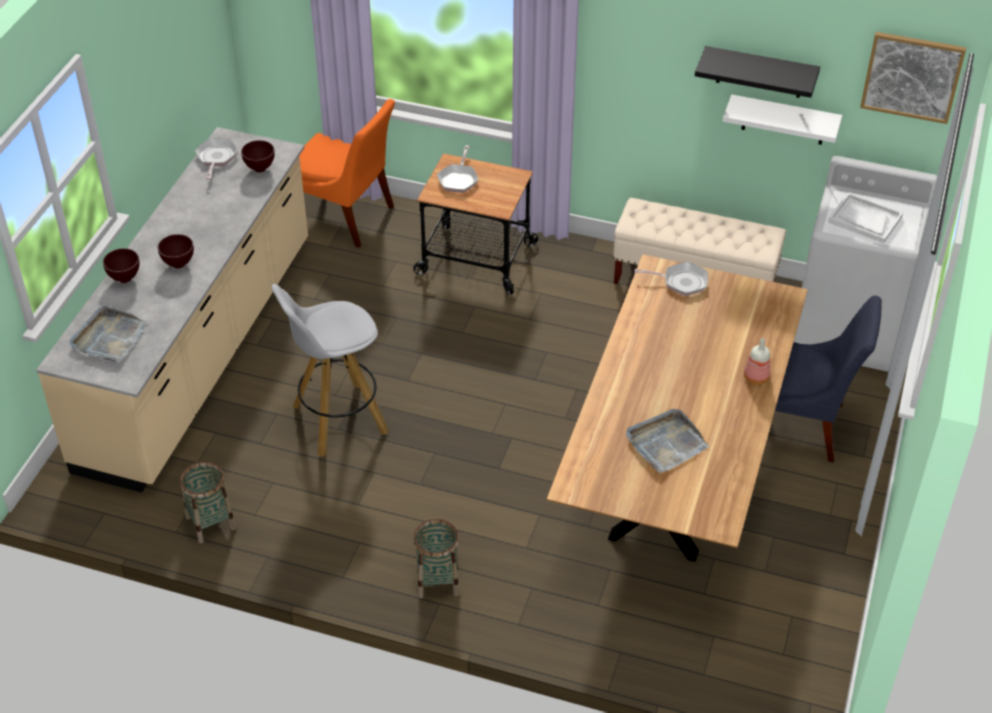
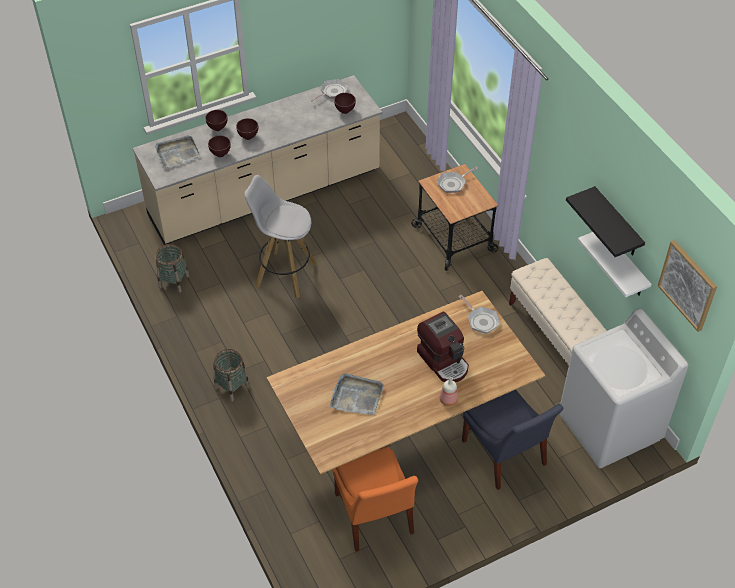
camera: 45 degrees right, 5 degrees up
(170, 304) = (220, 155): none -> brown bowl
(346, 217) = (417, 170): orange chair -> orange chair (374, 517)
(700, 345) = (444, 361): none -> coffee machine
(864, 219) = (615, 358): white tray -> none

